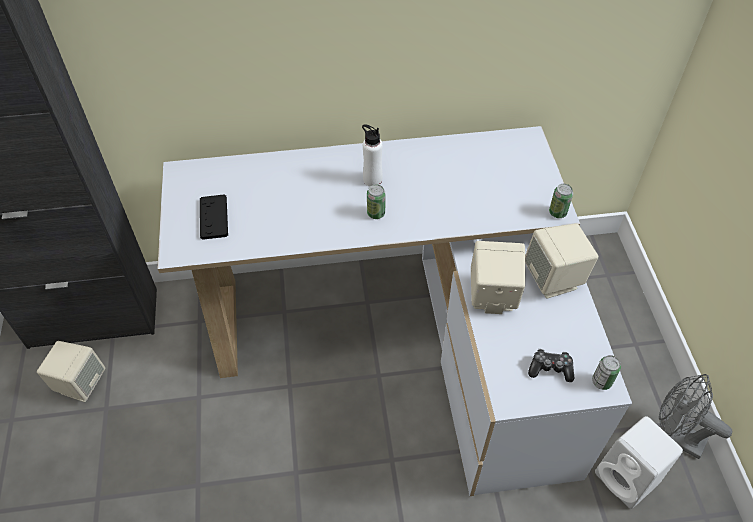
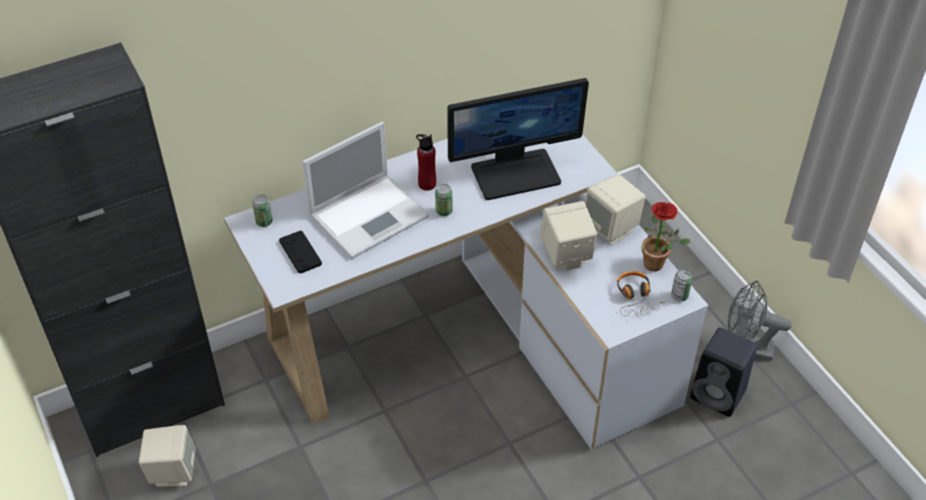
camera: 20 degrees left, 5 degrees down
(301, 197) = (370, 215): none -> laptop
(372, 180) = (427, 184): white bottle -> red bottle
(468, 192) = (515, 173): none -> monitor
(550, 368) = (636, 298): game controller -> headphones
(557, 212) = (597, 171): can -> can (264, 222)
(590, 336) = (658, 265): none -> potted plant
(628, 479) = (719, 395): white speaker -> black speaker

